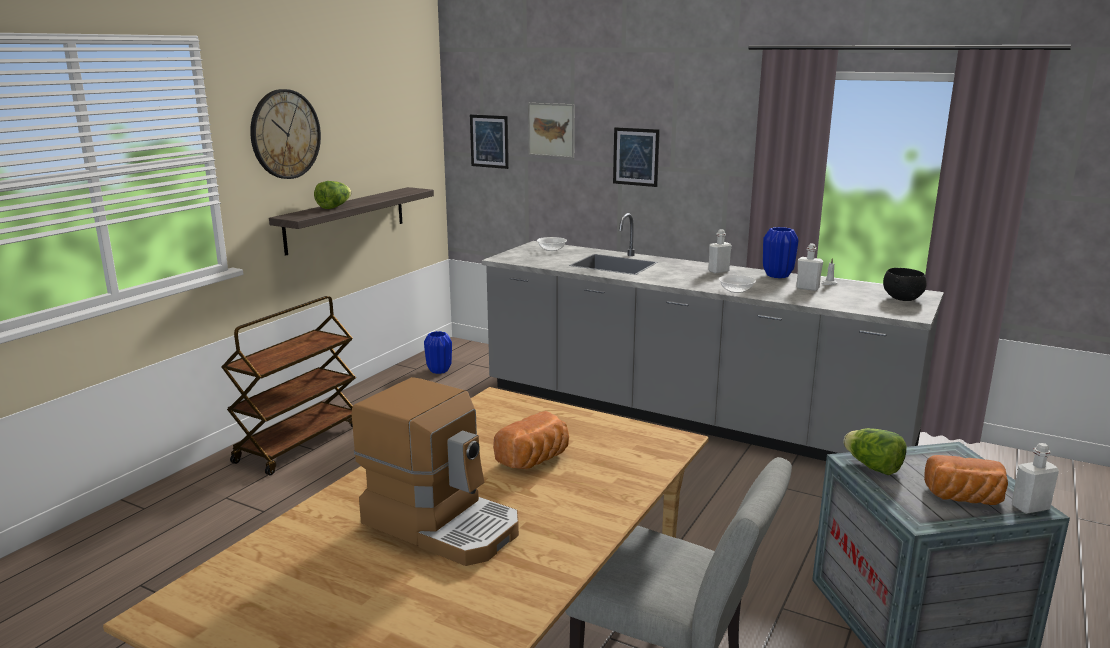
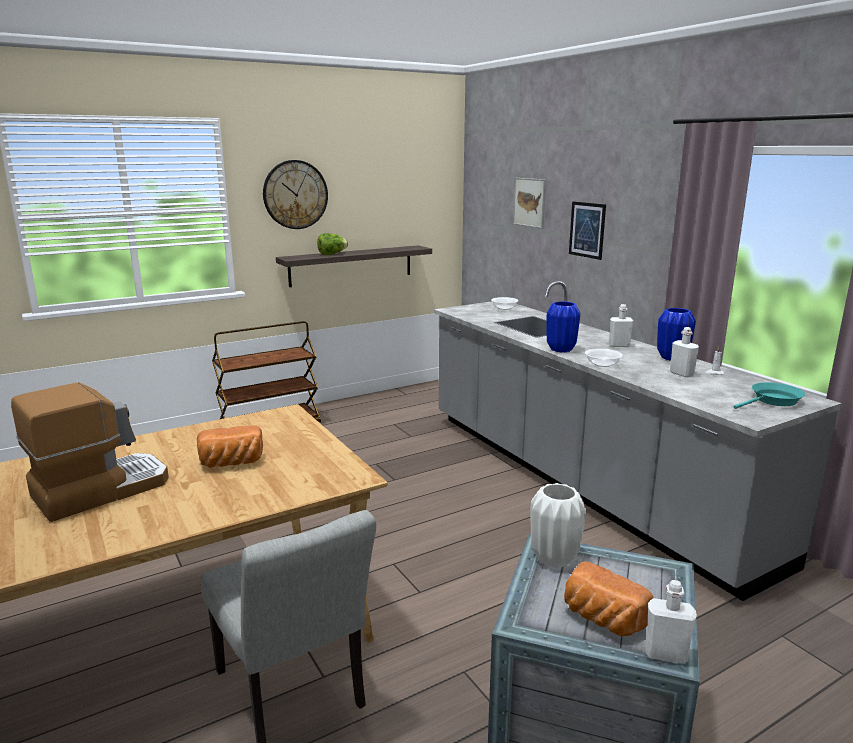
camera: 30 degrees right, 0 degrees up
(438, 371) = (419, 399): blue vase -> blue vase (560, 349)
(443, 524) = (100, 489): coffee machine -> coffee machine turned 105 degrees counterclockwise
(489, 141) = (489, 211): picture -> none
(872, 467) = (554, 559): lettuce -> white vase
(902, 298) = (773, 401): black bowl -> turquoise frying pan

